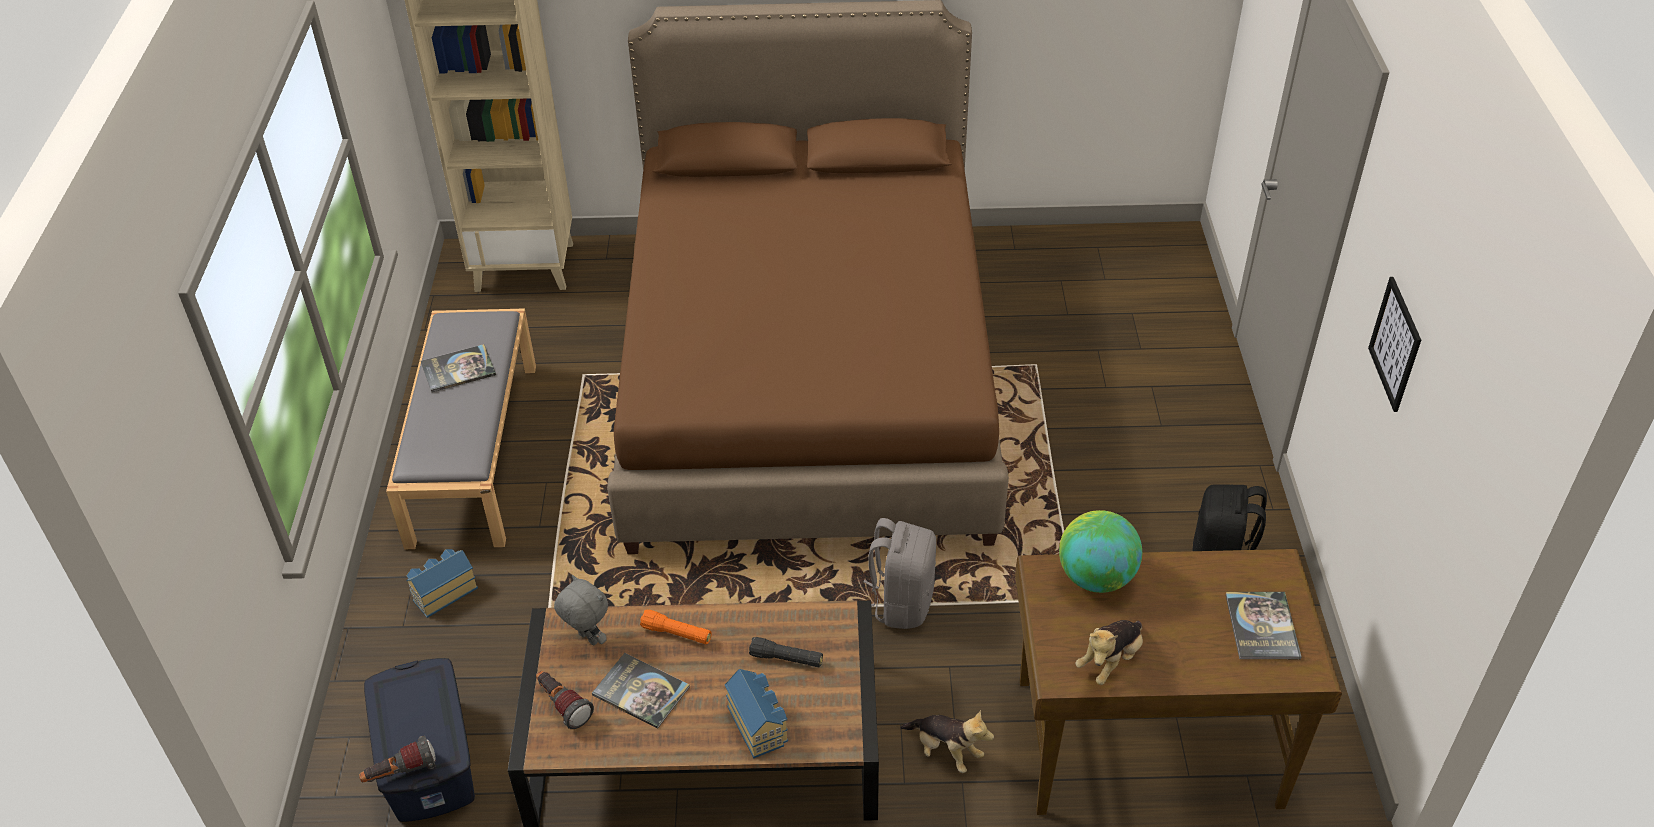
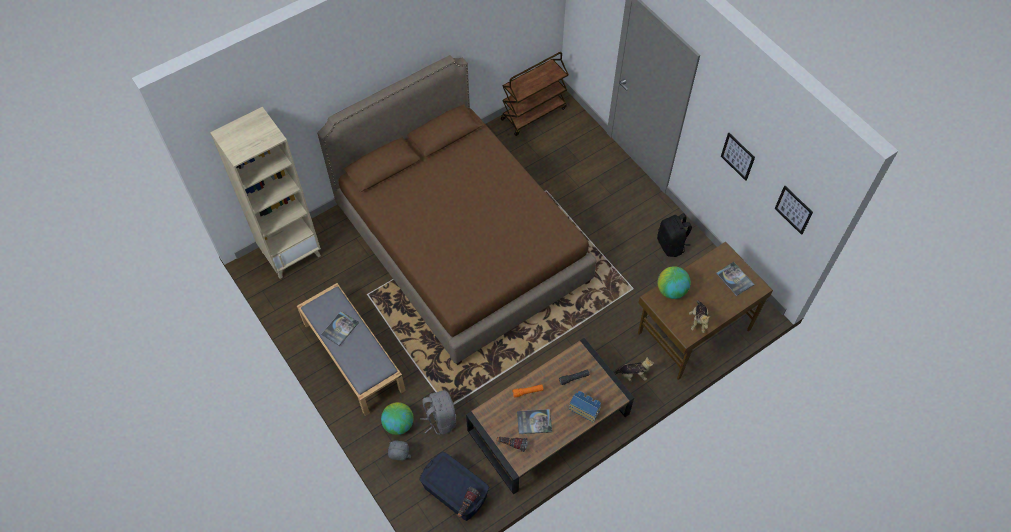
camera: 35 degrees left, 15 degrees up
(443, 592) = (398, 424): toy house -> globe
(587, 639) = (497, 414): grey plush toy -> grey plush toy (400, 458)
(901, 602) = (574, 325): grey backpack -> grey backpack (440, 419)
(1112, 244) = (533, 113): none -> brown cart
(1458, 490) = (793, 209): none -> picture

